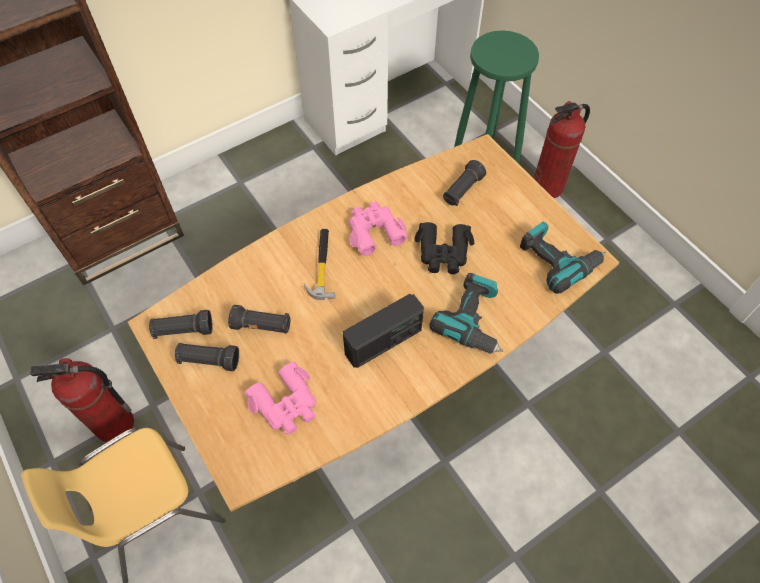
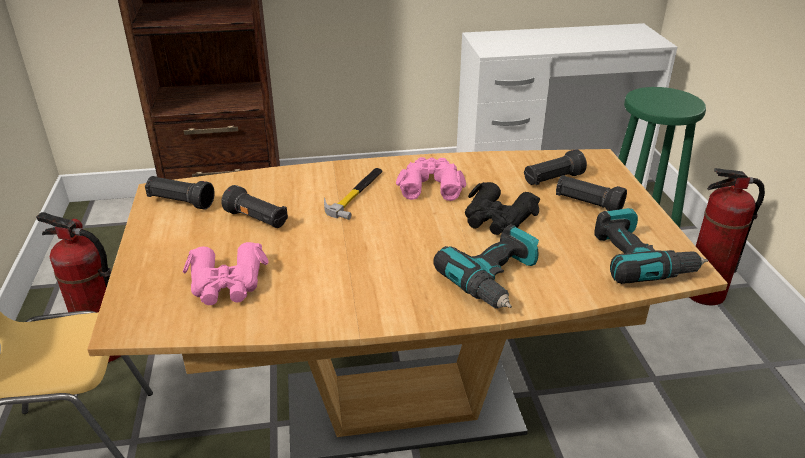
camera: 25 degrees right, 25 degrees down
(209, 360) = (183, 229): black flashlight -> black flashlight (587, 204)
(383, 341) = (374, 267): radio -> none

